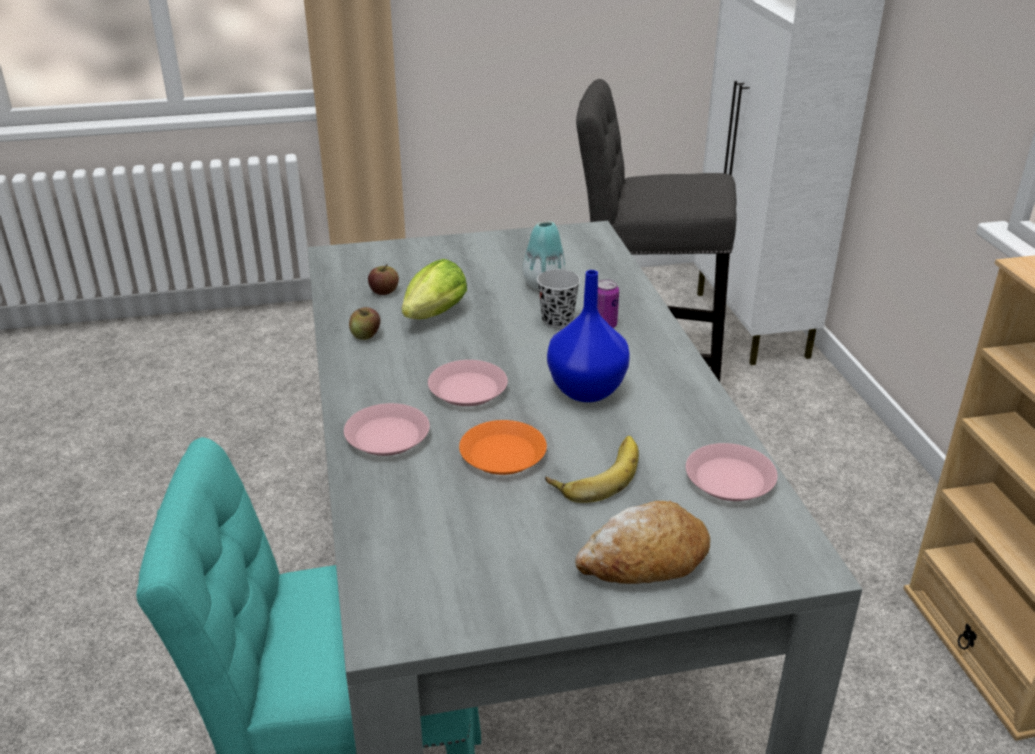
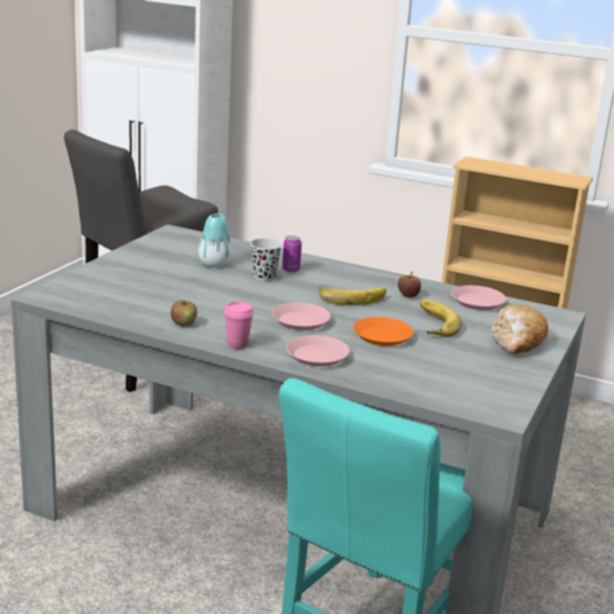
camera: 55 degrees left, 10 degrees down
(354, 382) = (237, 344): none -> pink cup
(384, 291) = (134, 300): apple -> apple (408, 295)
(432, 317) = (196, 300): lettuce -> none
(588, 390) = (351, 297): blue vase -> banana

